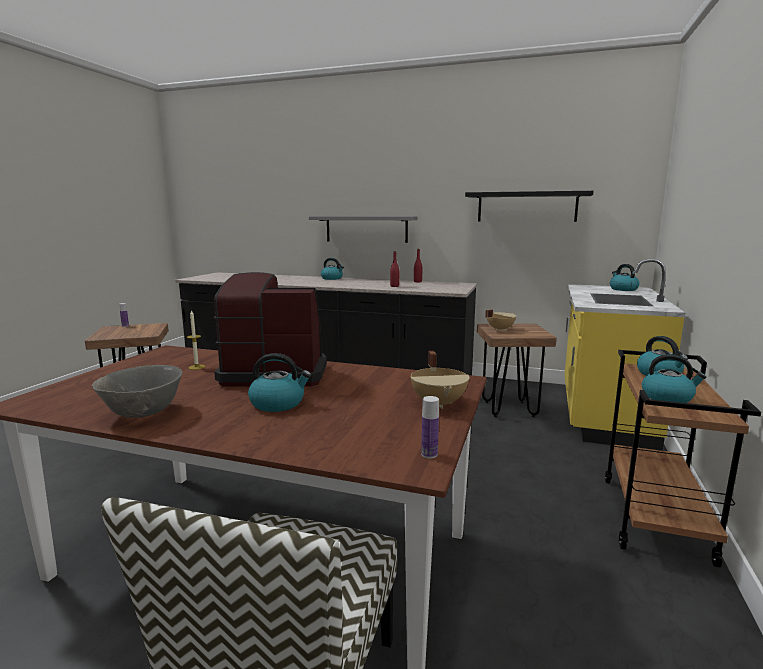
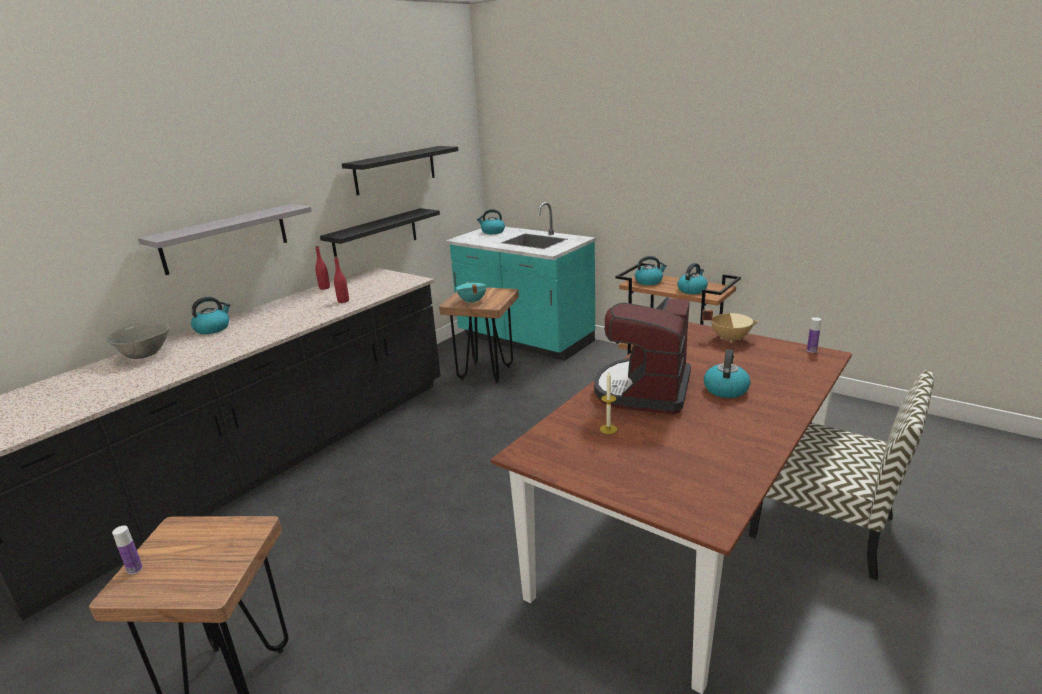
camera: 70 degrees left, 10 degrees up
(143, 414) = (746, 444): grey bowl -> grey bowl (145, 355)
(490, 259) = (375, 236): none -> black shelf
(499, 329) = (472, 301): beige cooking pot -> turquoise cooking pot
(603, 414) = (524, 340): yellow counter -> turquoise counter

